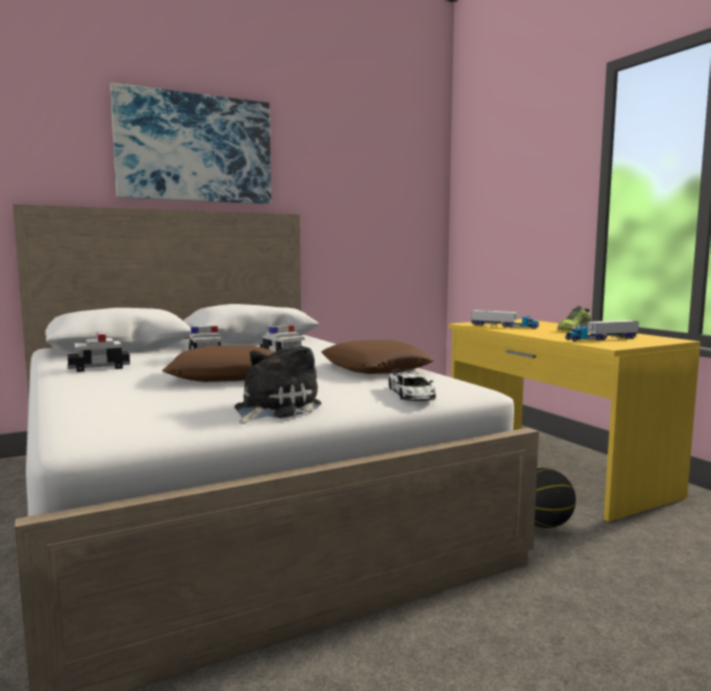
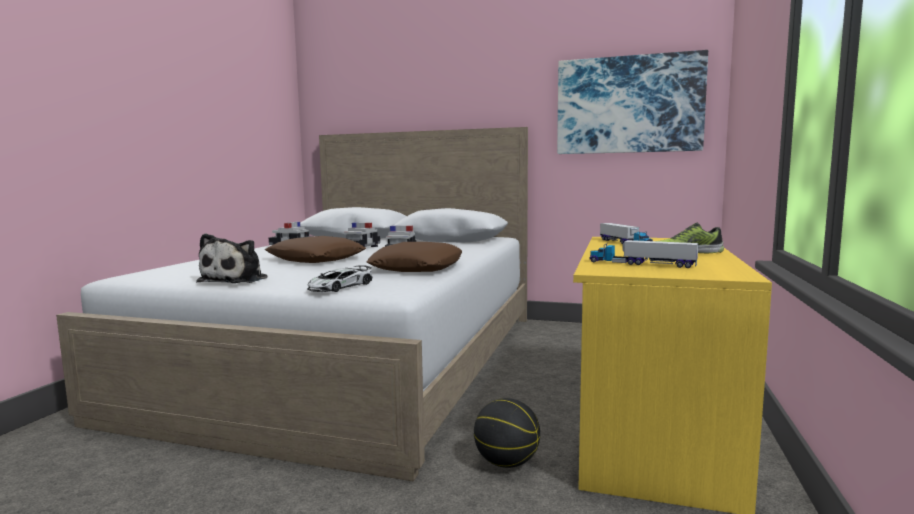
camera: 45 degrees right, 0 degrees up
(195, 148) = (441, 78): picture -> picture (628, 105)
(273, 409) = (237, 280): plush toy -> plush toy turned 120 degrees clockwise

